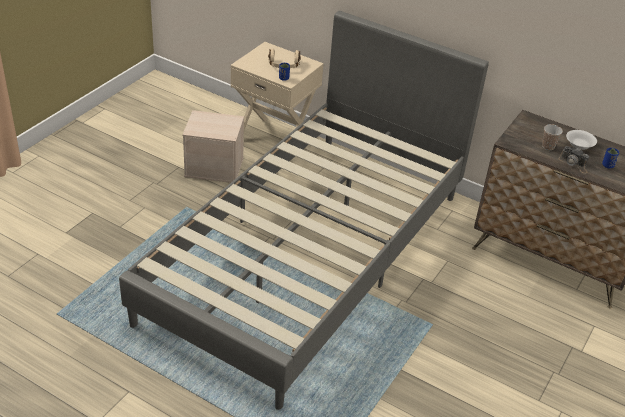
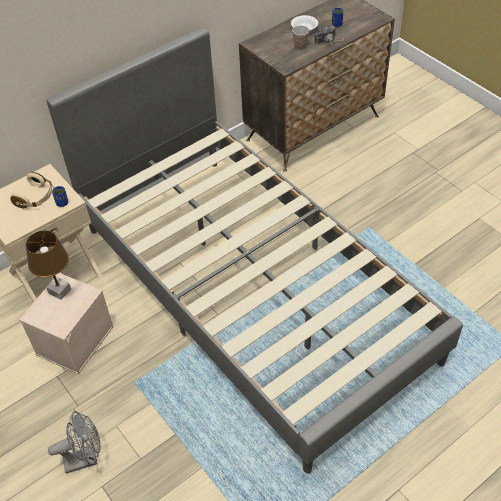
camera: 65 degrees left, 10 degrees up
(113, 199) = (85, 458): none -> grey fan
(226, 121) = (60, 291): none -> brown table lamp

